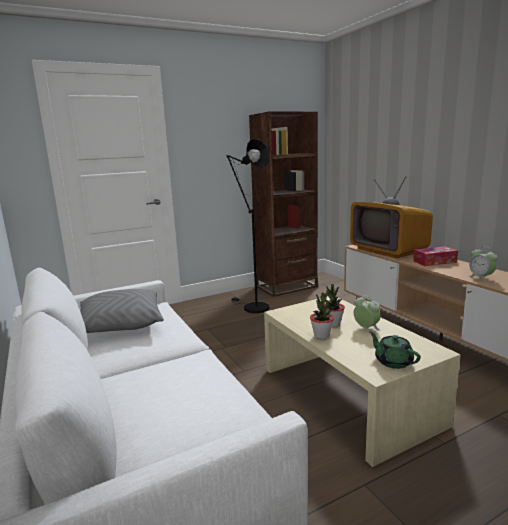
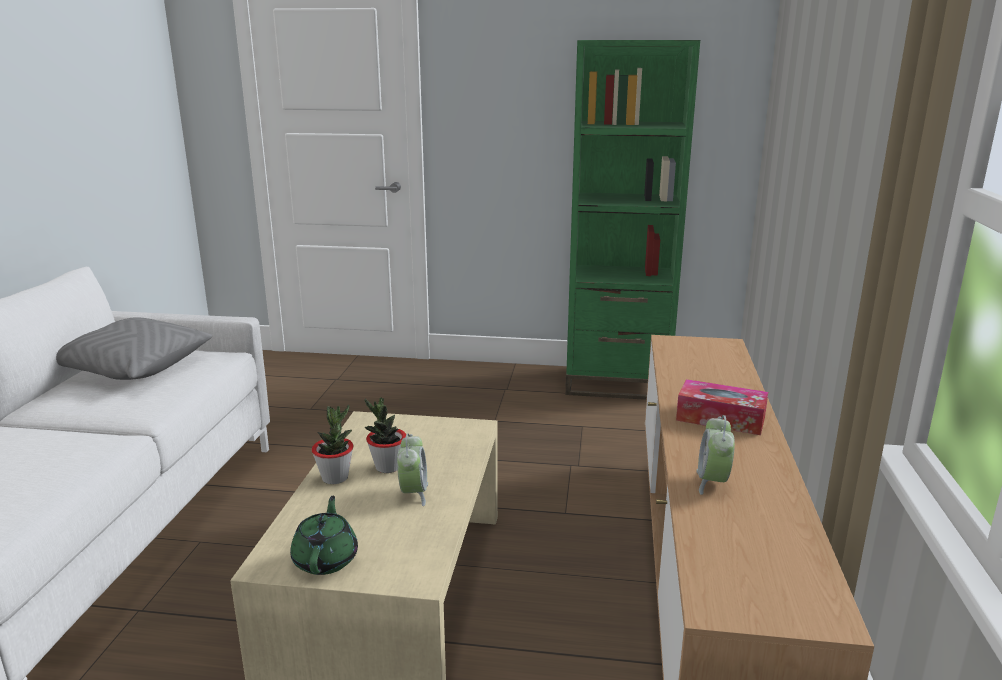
camera: 35 degrees right, 5 degrees up
(252, 307) = (504, 401): black floor lamp -> none
(286, 286) = (617, 383): brown bookcase -> green bookcase
(388, 250) = (701, 367): television -> none

